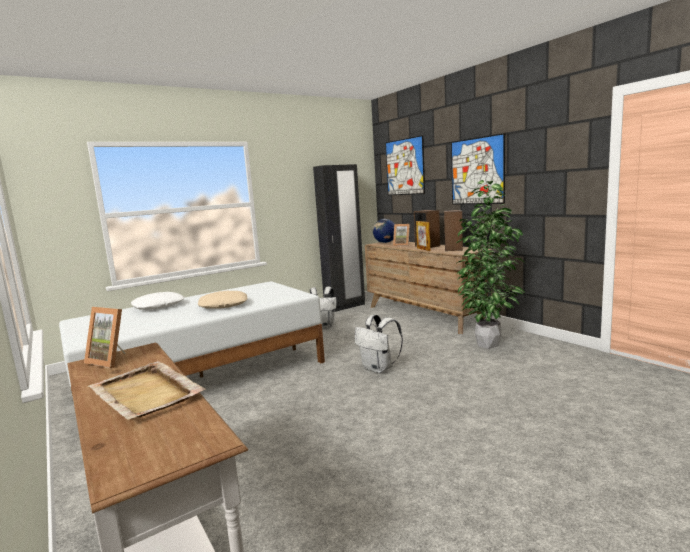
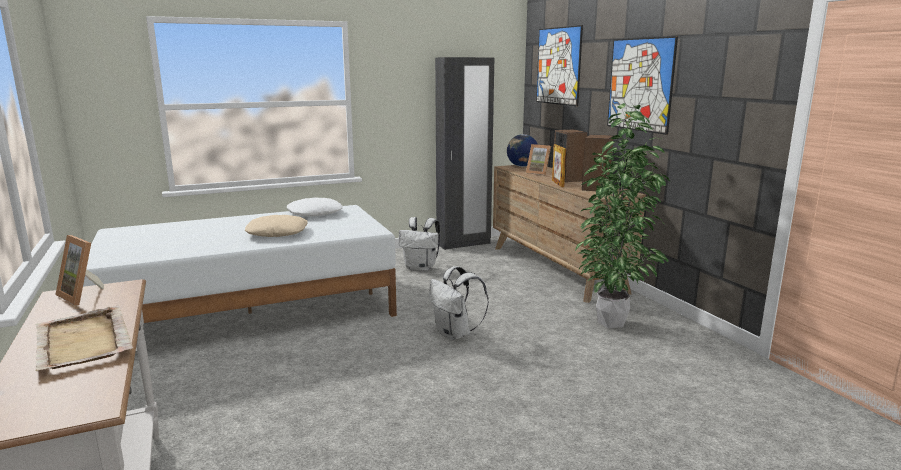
camera: 10 degrees right, 5 degrees up
(158, 306) = (208, 224): white pillow -> white pillow (314, 213)

